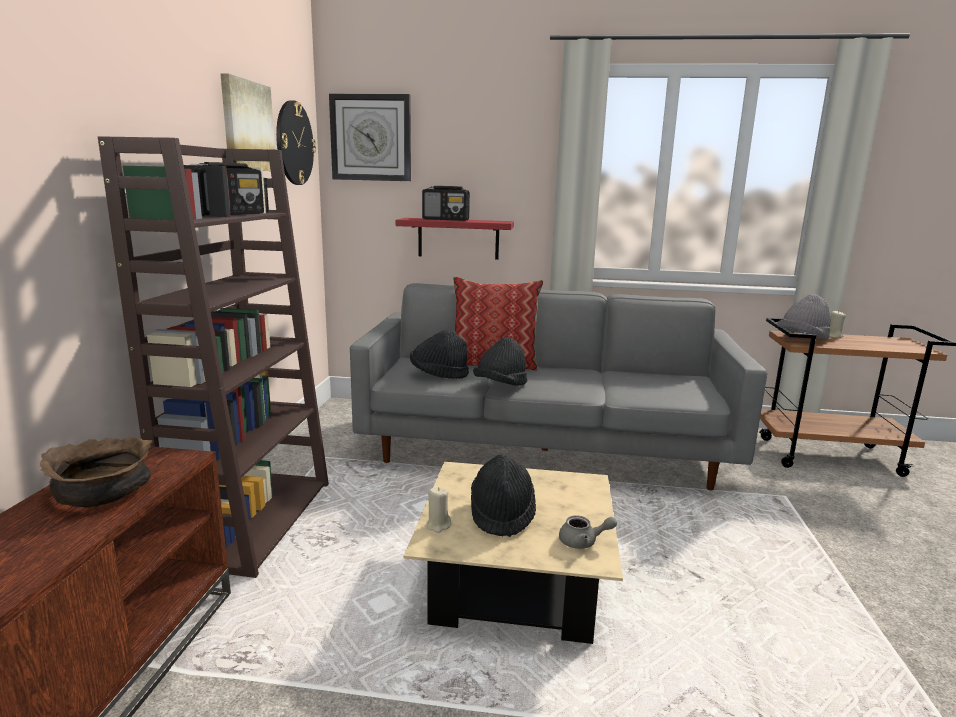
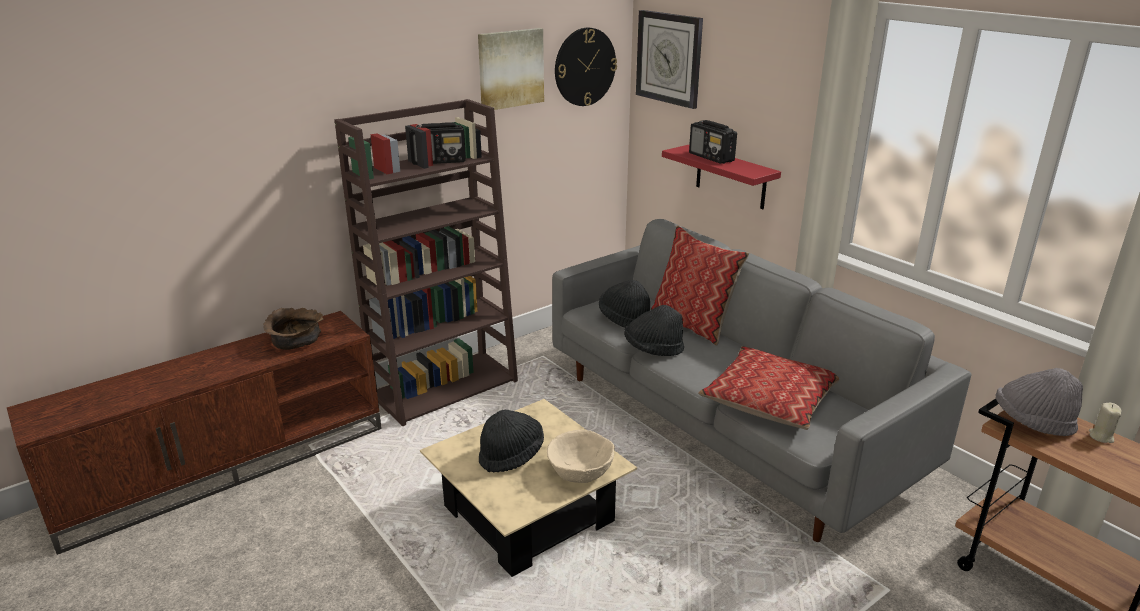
camera: 45 degrees right, 10 degrees up
(438, 525) = (464, 442): beige candle -> none
(579, 498) = (580, 472): none -> beige bowl
(583, 542) = (524, 501): grey teapot -> none
(632, 387) = (770, 399): none -> pillow

